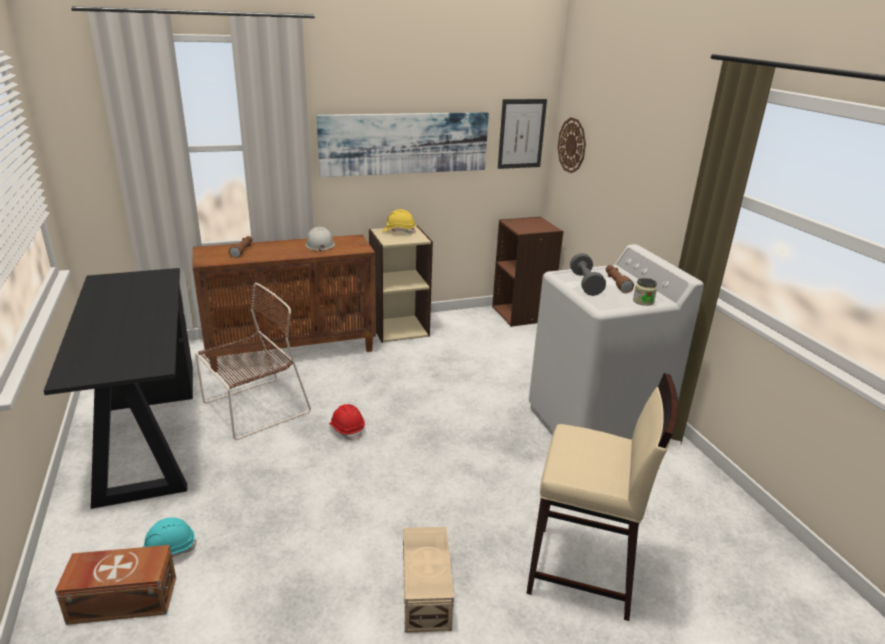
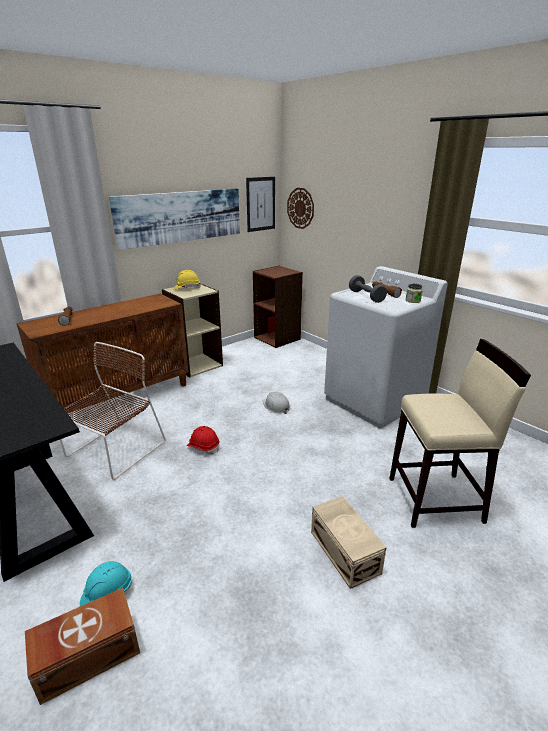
camera: 20 degrees left, 0 degrees up
(319, 244) = (131, 305): white hard hat -> white hard hat (276, 406)

